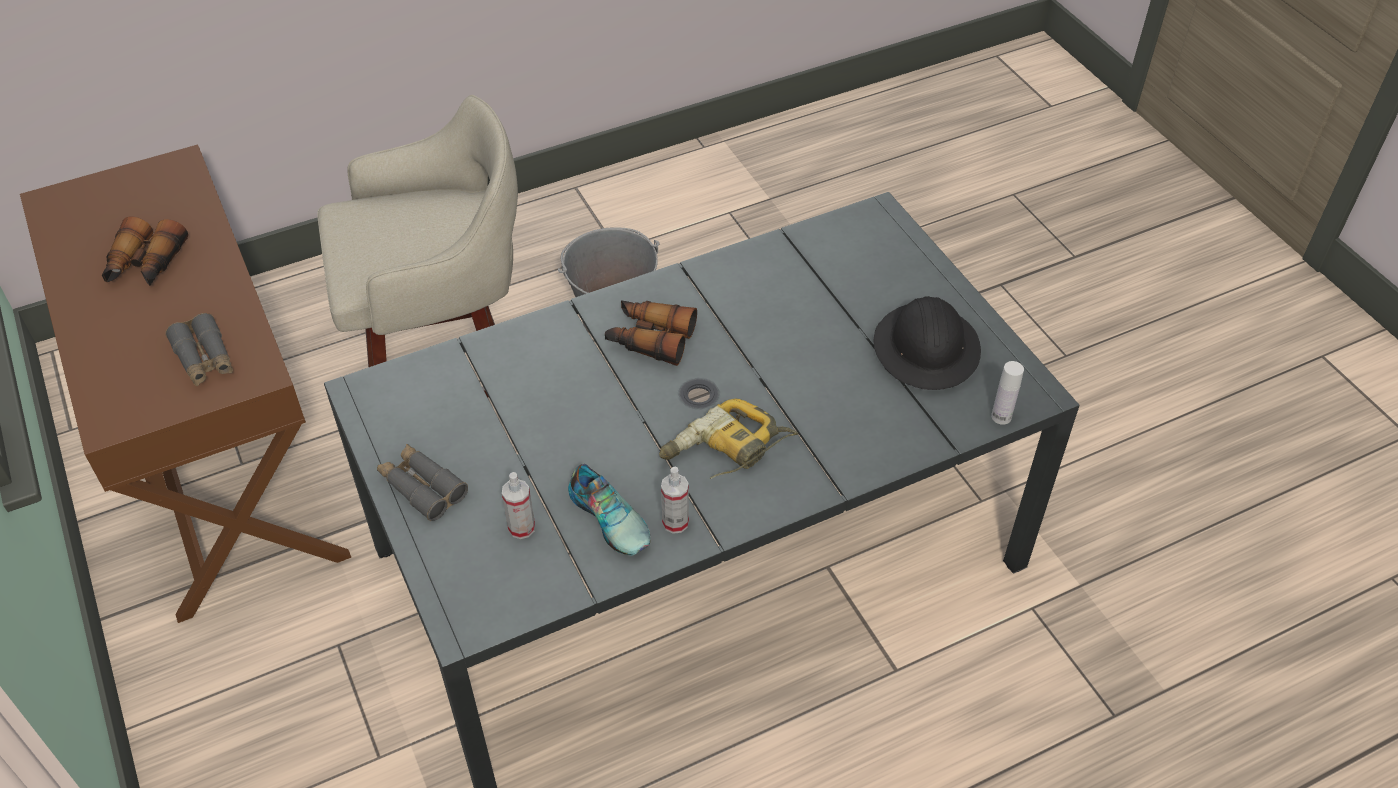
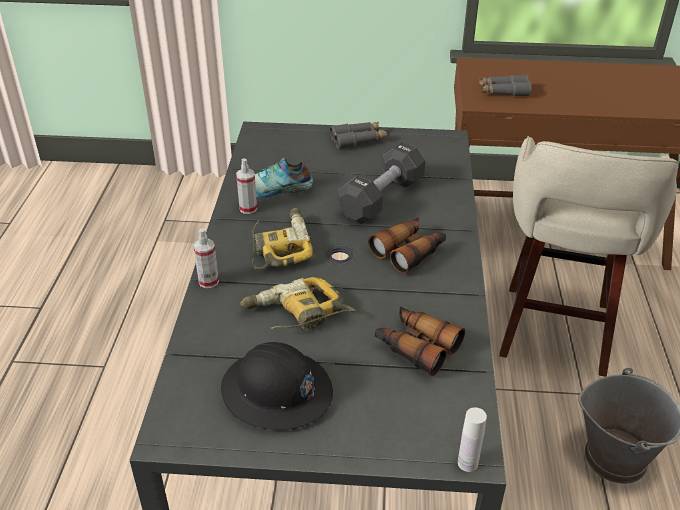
camera: 120 degrees right, 10 degrees down
(145, 265) = (599, 88): binoculars -> binoculars (416, 346)
(521, 528) = (299, 160): spray bottle -> spray bottle (208, 281)
(560, 402) = (381, 198): none -> black dumbbell
(822, 381) = (297, 315): none -> power drill
(1001, 417) = (170, 397): white bottle -> white bottle (467, 463)

